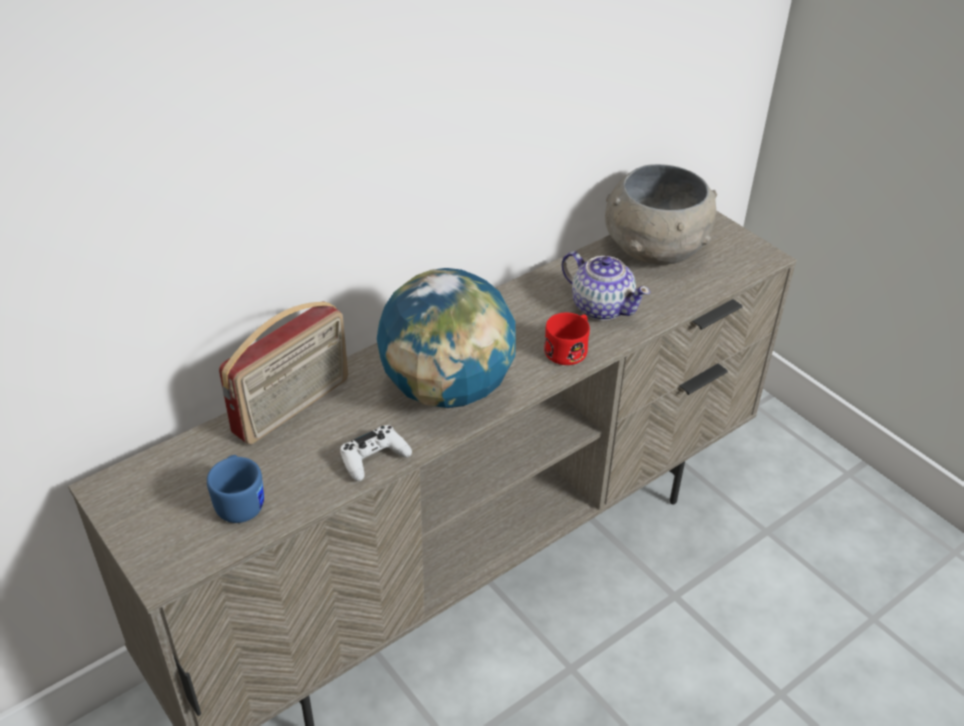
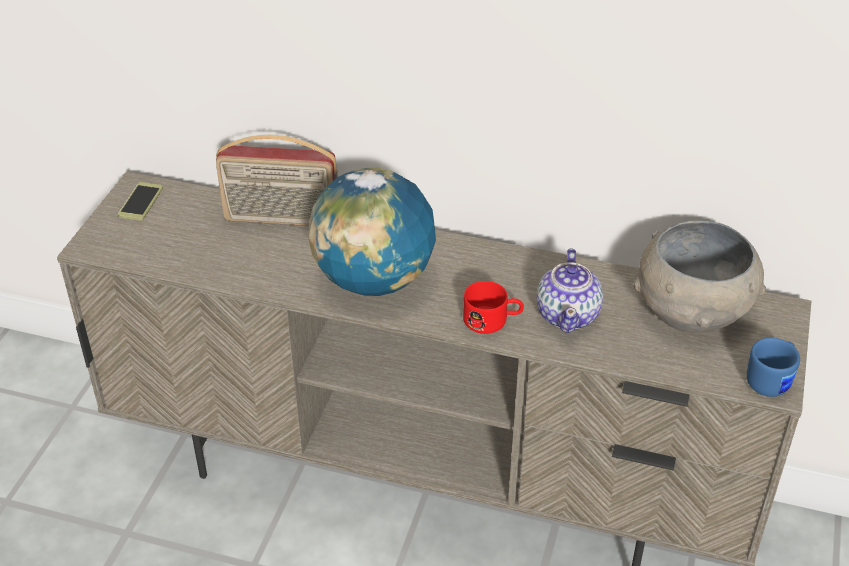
camera: 55 degrees right, 0 degrees up
(139, 496) = (140, 202): none -> phone
(240, 501) = (173, 244): blue mug -> blue mug (772, 380)
(374, 458) = (267, 281): white game controller -> none

